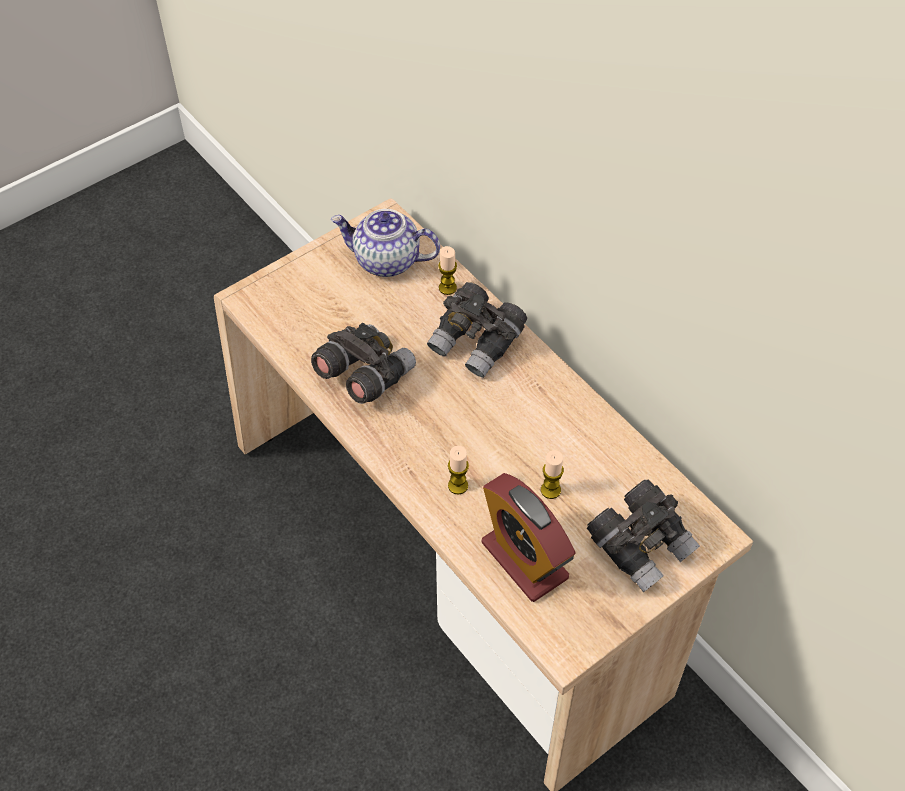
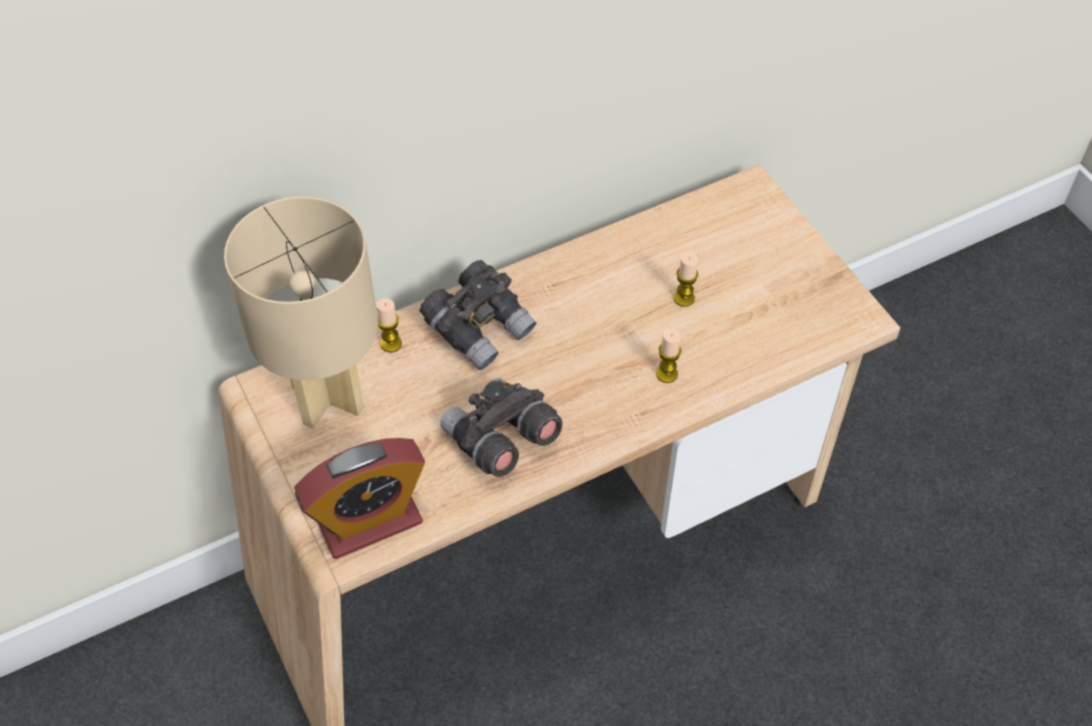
camera: 80 degrees left, 0 degrees up
(386, 261) = (330, 398): teapot -> beige table lamp
(524, 560) = (763, 333): alarm clock -> alarm clock (369, 521)
(641, 545) = (756, 242): grey binoculars -> none

